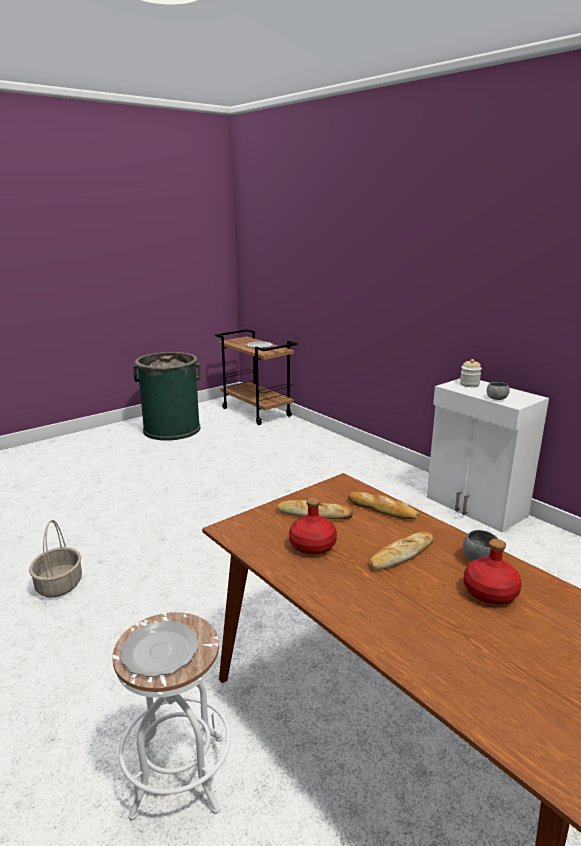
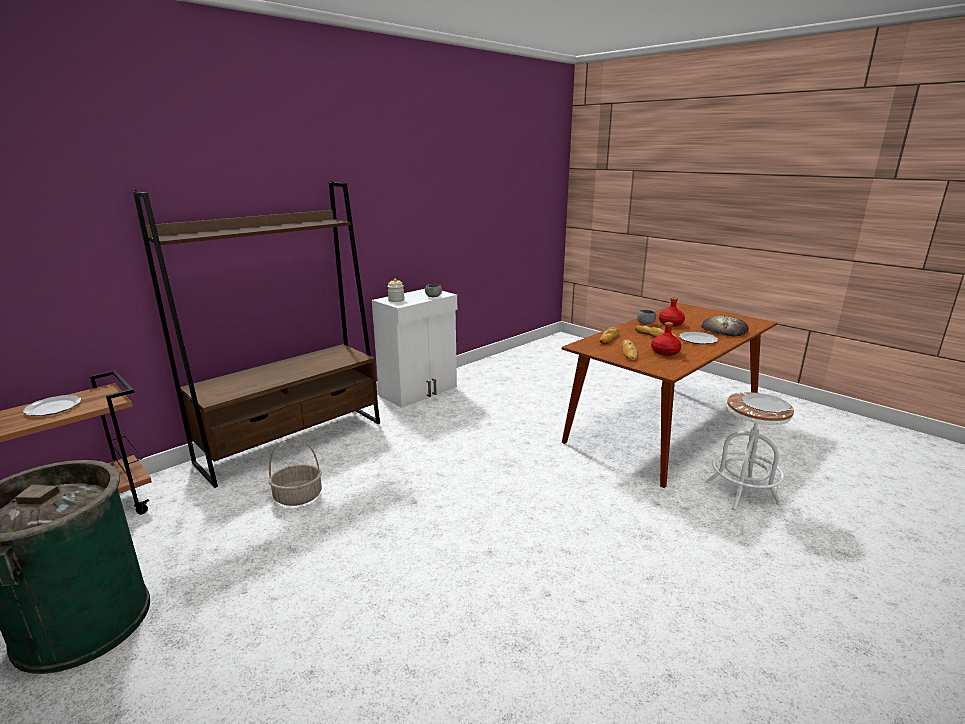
camera: 95 degrees left, 0 degrees up
(59, 585) = (603, 617): basket -> basket (298, 496)
(347, 454) = (293, 442): none -> brown bookcase
(384, 599) = (698, 339): none -> plate
(468, 665) = (724, 329): none -> bread

